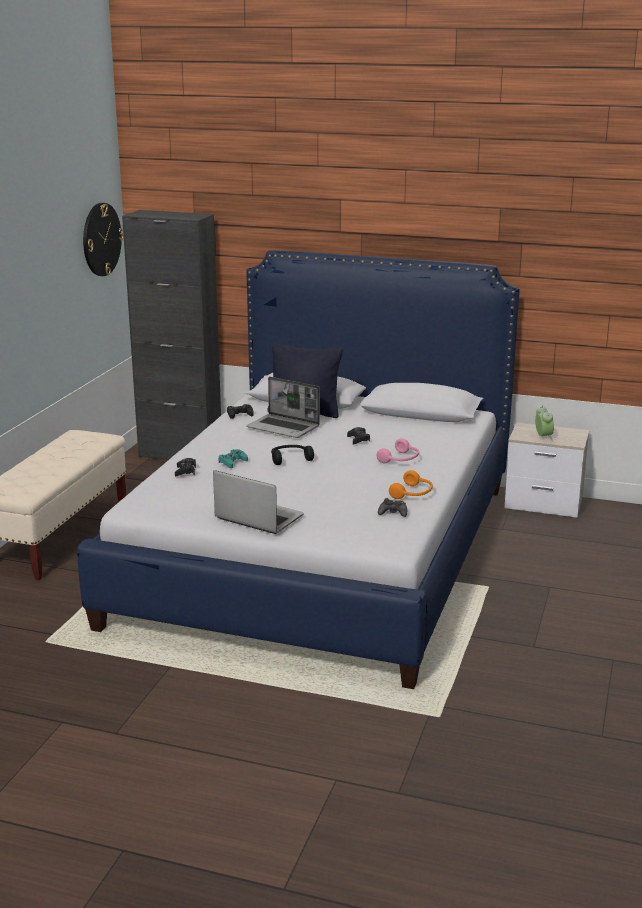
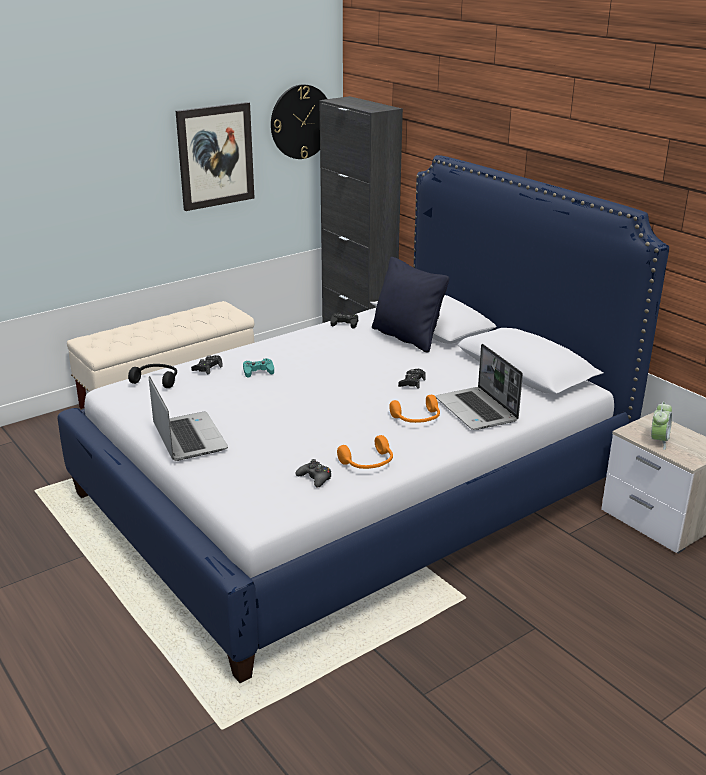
camera: 35 degrees right, 5 degrees up
(51, 281) = (215, 156): none -> picture
(284, 427) = (361, 349): laptop -> laptop (477, 410)
(290, 459) = (313, 384): black headphones -> black headphones (157, 380)
(400, 459) = (417, 419): pink headphones -> orange headphones

